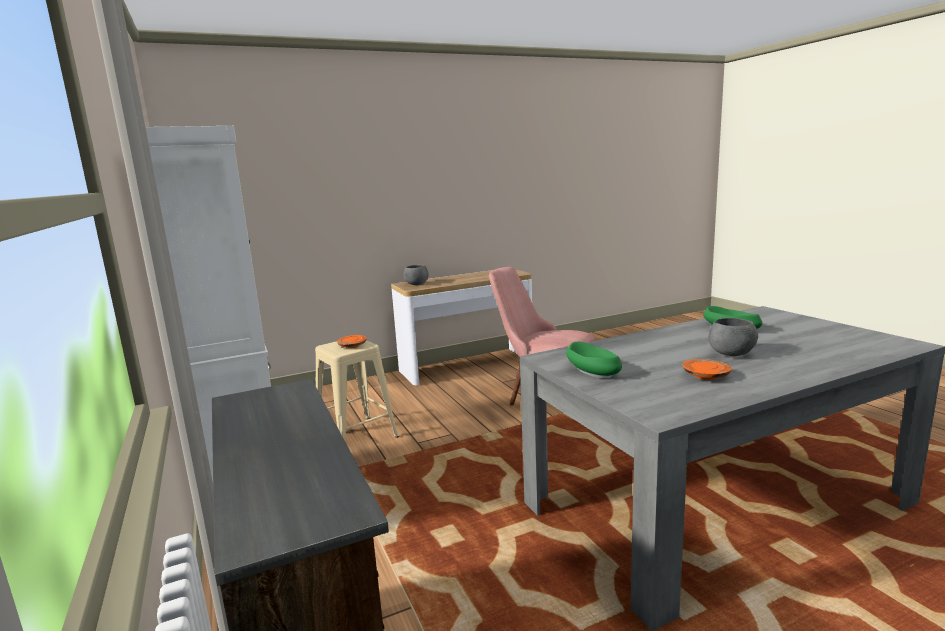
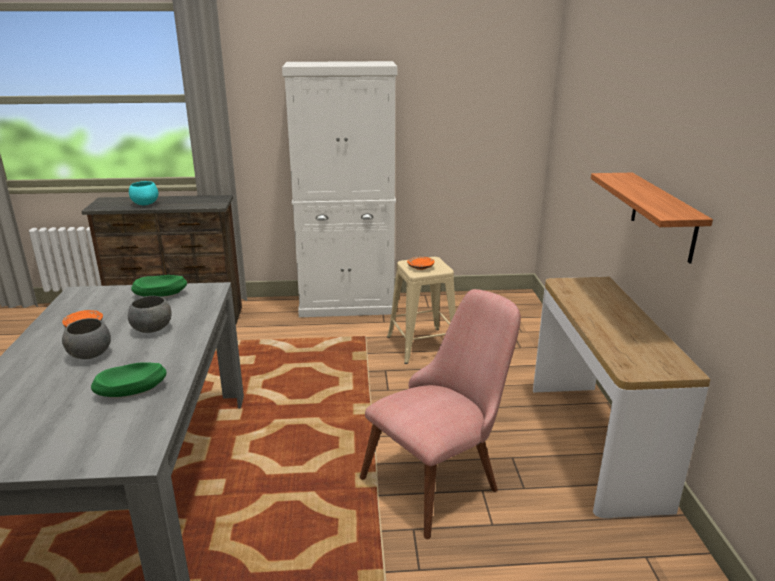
camera: 110 degrees right, 10 degrees up
(299, 453) = (145, 204): none -> turquoise bowl
(417, 284) = (587, 288): grey bowl -> grey bowl (153, 329)
(431, 217) = (663, 216): none -> shelf

